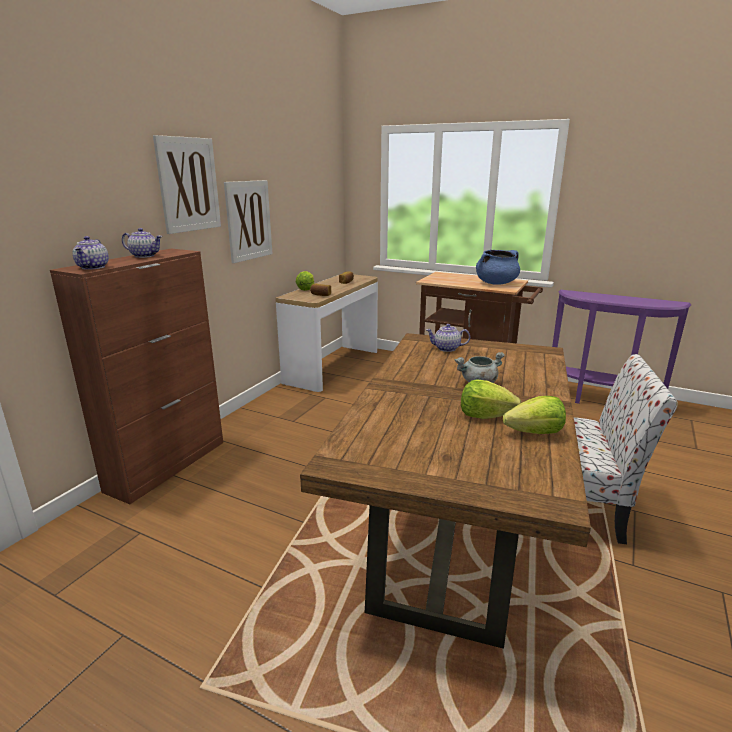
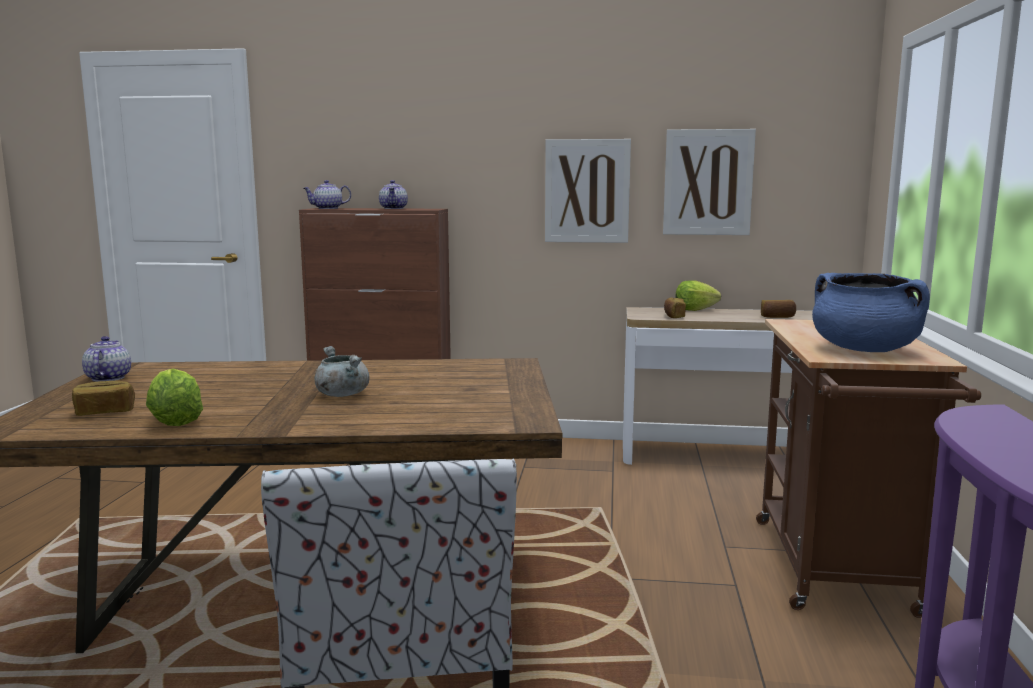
camera: 70 degrees right, 10 degrees down
(188, 185) = (487, 141): picture -> picture (708, 182)
(446, 348) = (479, 376): teapot -> teapot (108, 378)
(485, 415) = (229, 401): lettuce -> none
(506, 461) = (105, 412): none -> bread

